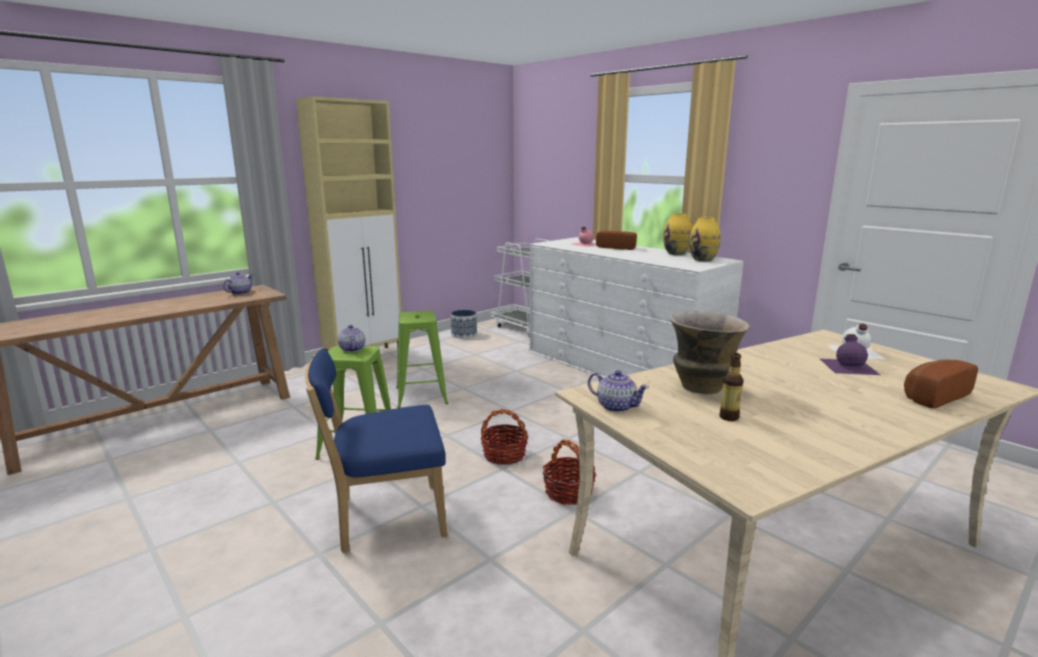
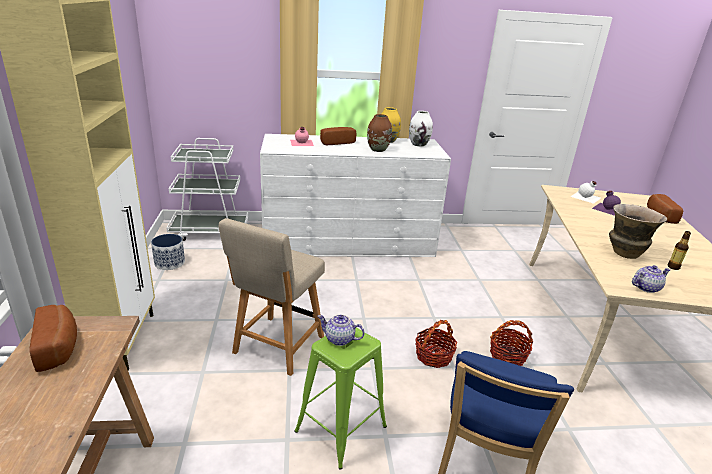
camera: 55 degrees left, 10 degrees up
(240, 293) = (59, 347): teapot -> bread
(421, 396) = (276, 347): green stool -> beige chair
(638, 256) = (378, 150): none -> brown vase
(703, 260) = (419, 144): yellow vase -> white vase

